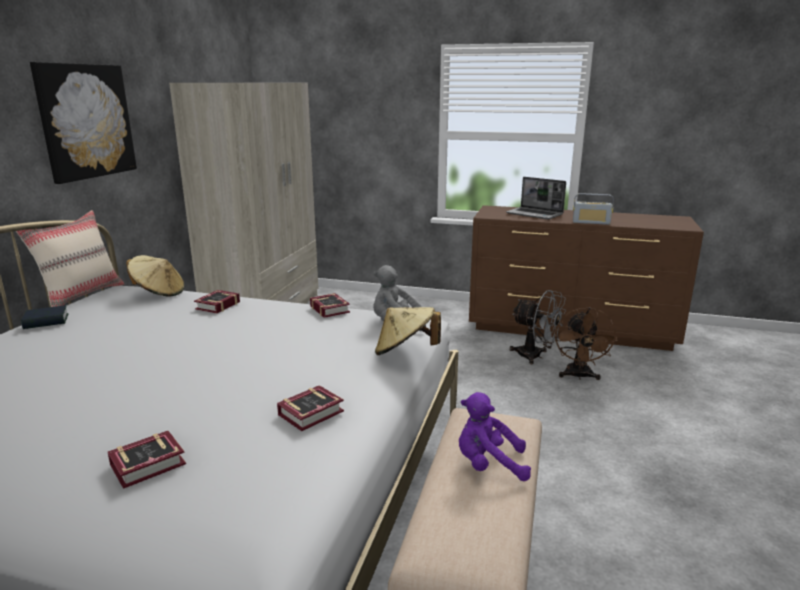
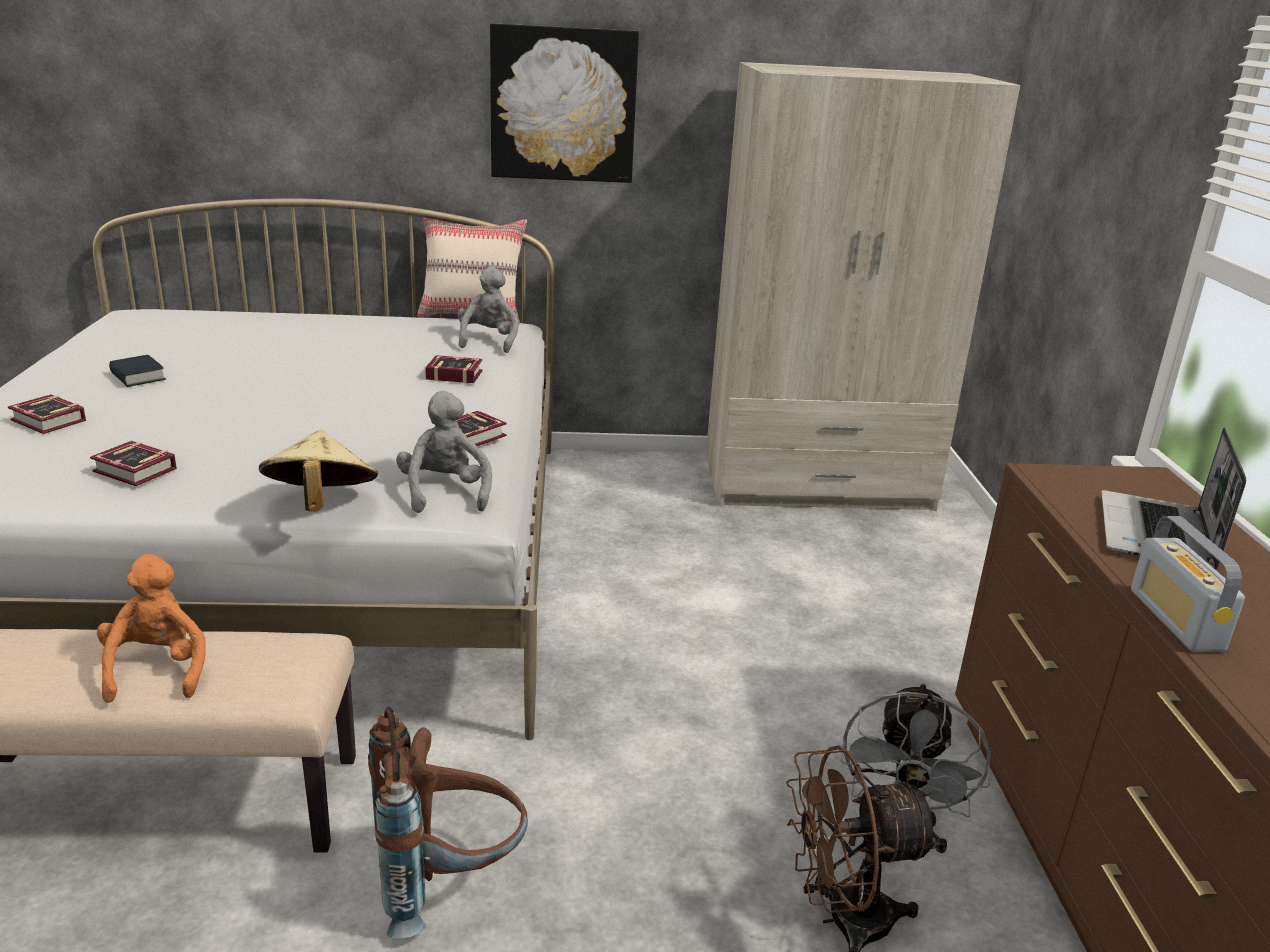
camera: 70 degrees right, 5 degrees up
(46, 321) = (374, 319): book -> book (138, 377)
(158, 293) = (488, 341): beige hat -> grey plush toy
(488, 465) = (157, 669): purple plush toy -> orange plush toy
(555, 461) = (448, 883): none -> brown backpack

